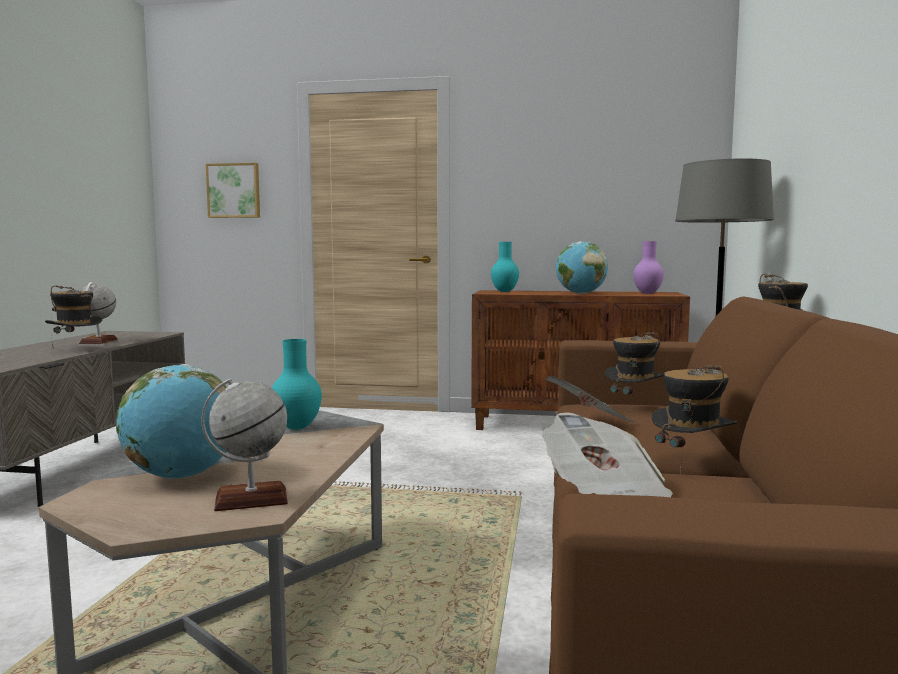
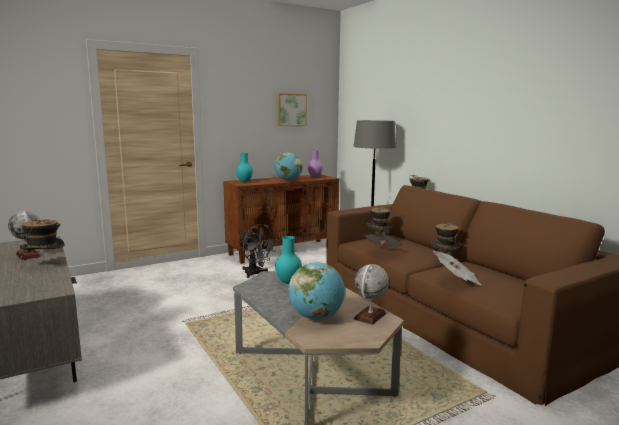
camera: 40 degrees left, 5 degrees up
(234, 190) = (34, 118): picture -> picture (291, 110)
(469, 446) = (256, 273): none -> grey fan

